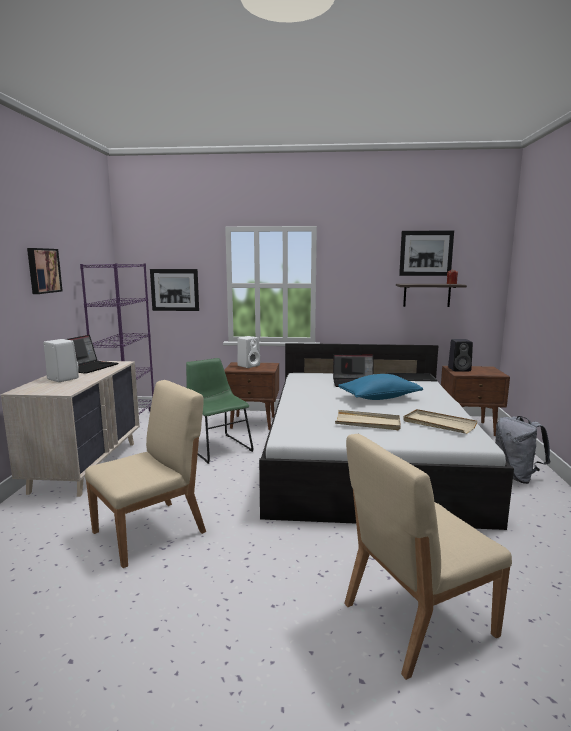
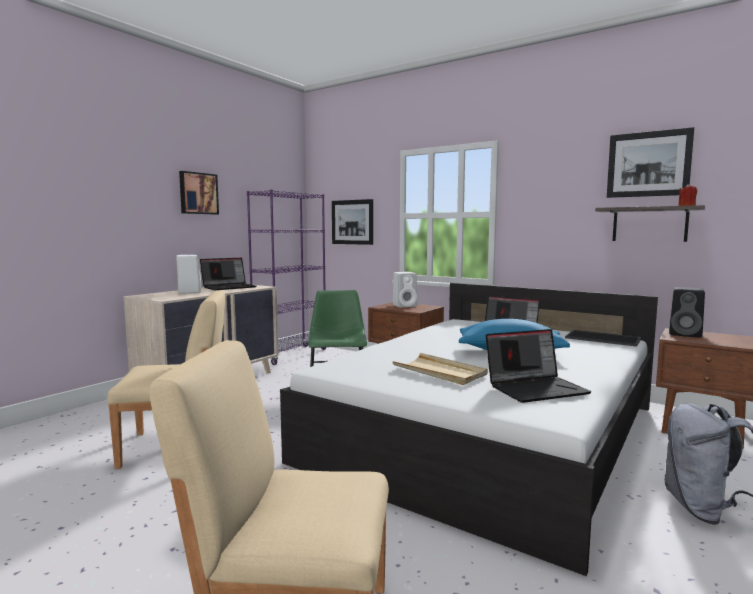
camera: 30 degrees right, 5 degrees down
(438, 424) = (536, 388): beige tray -> laptop

